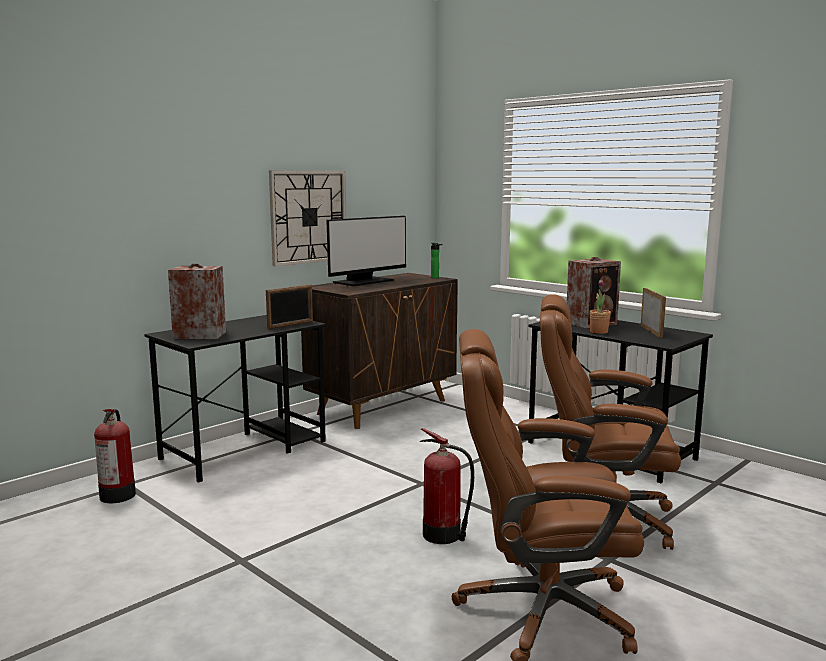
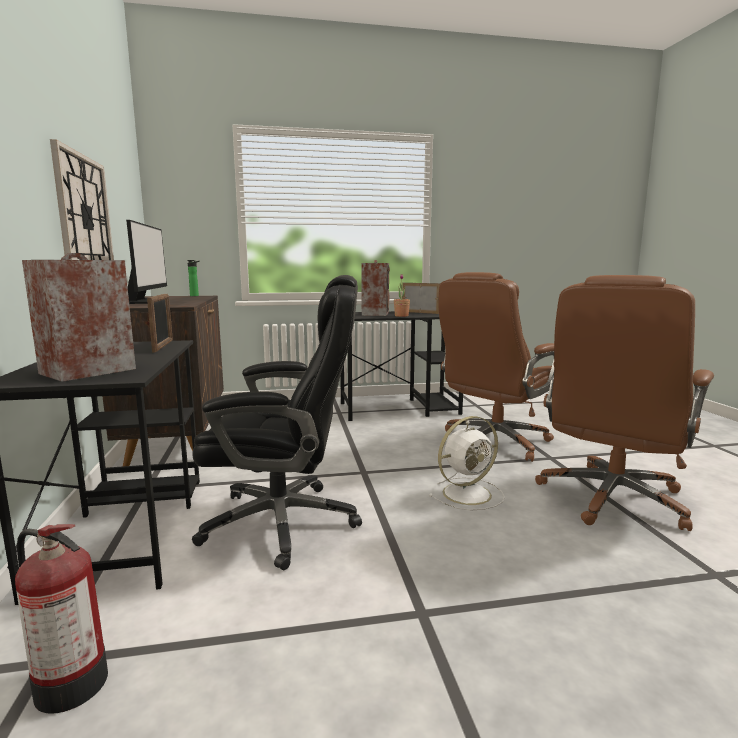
camera: 55 degrees left, 0 degrees up
(304, 485) = (285, 522): none -> black office chair
(444, 535) = (468, 493): fire extinguisher -> white fan

